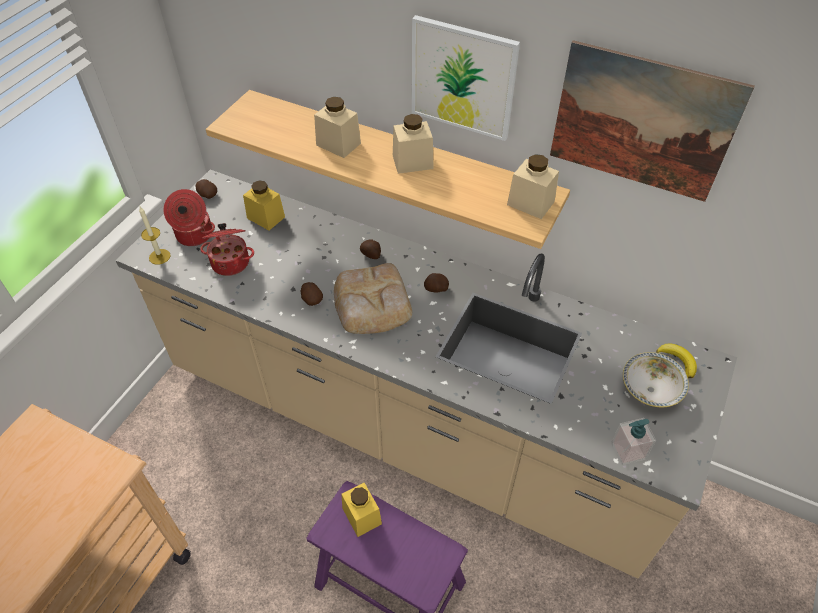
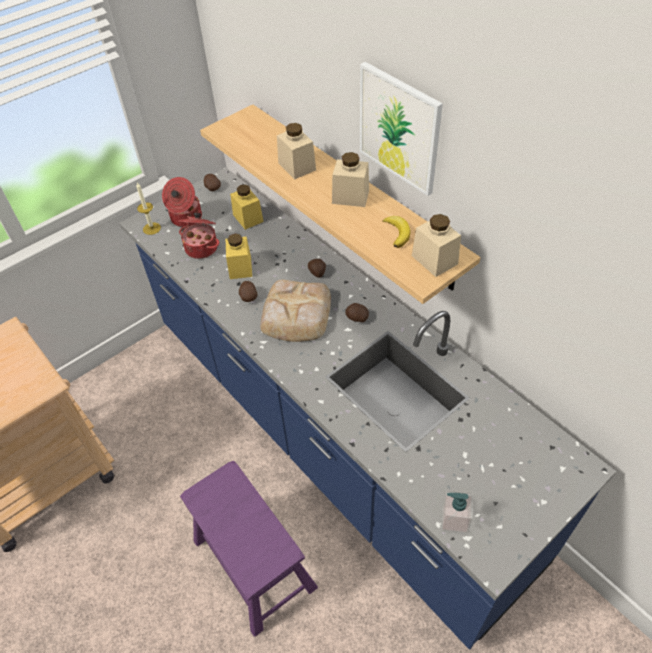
camera: 25 degrees right, 0 degrees up
(362, 516) = (230, 494): yellow jar -> yellow jar (240, 267)
(409, 424) = (331, 435): beige counter -> blue counter
(642, 123) = (540, 206): picture -> none
(650, 390) = (507, 472): bowl -> none
(678, 361) = (551, 454): banana -> banana (397, 233)

